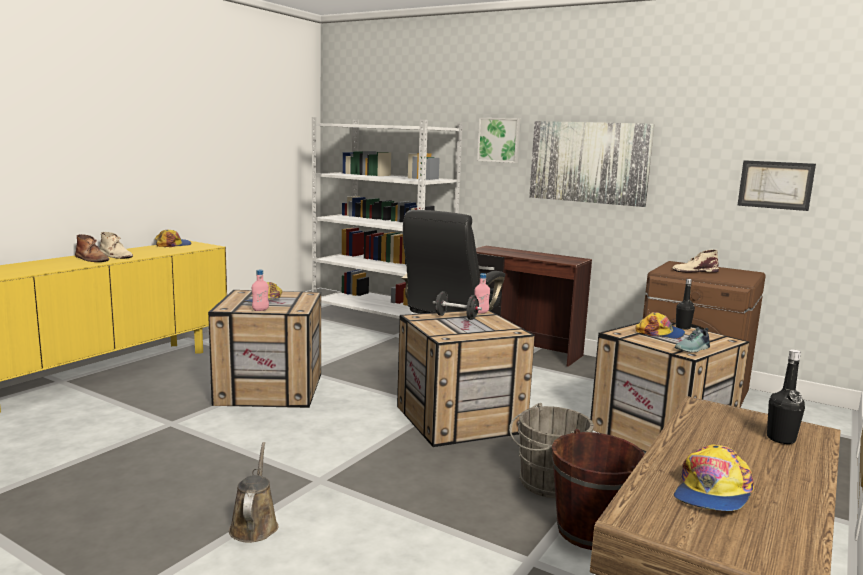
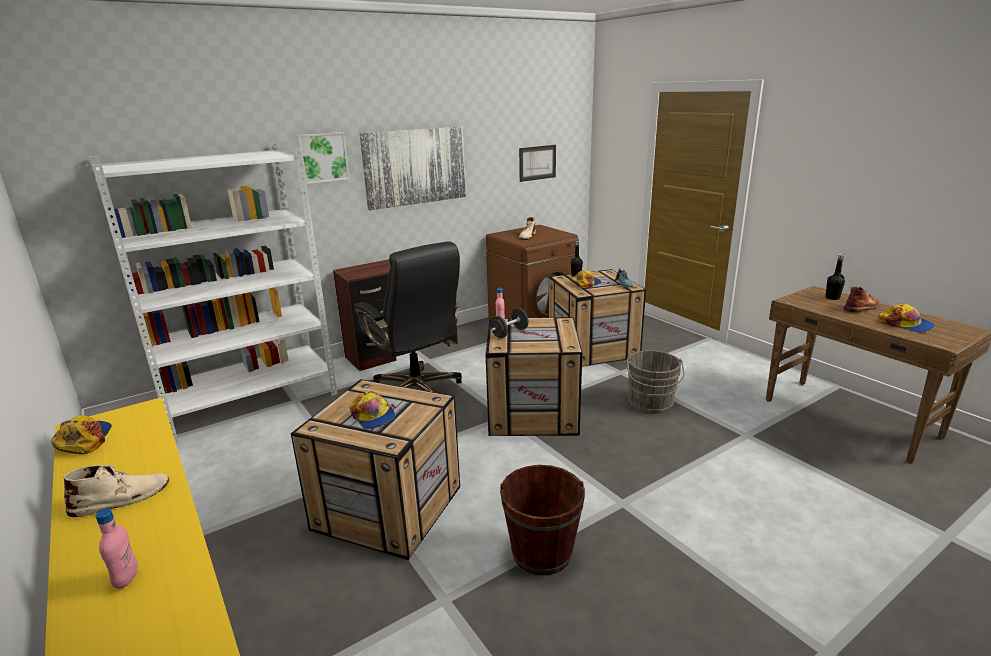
camera: 65 degrees left, 10 degrees up
(91, 259) = (126, 525): brown boot -> brown boot (862, 307)
(254, 525) = (695, 550): brown watering can -> none
(260, 310) = (416, 421): pink bottle -> pink bottle (126, 579)
(590, 531) = (713, 407): brown bucket -> brown bucket (542, 552)

